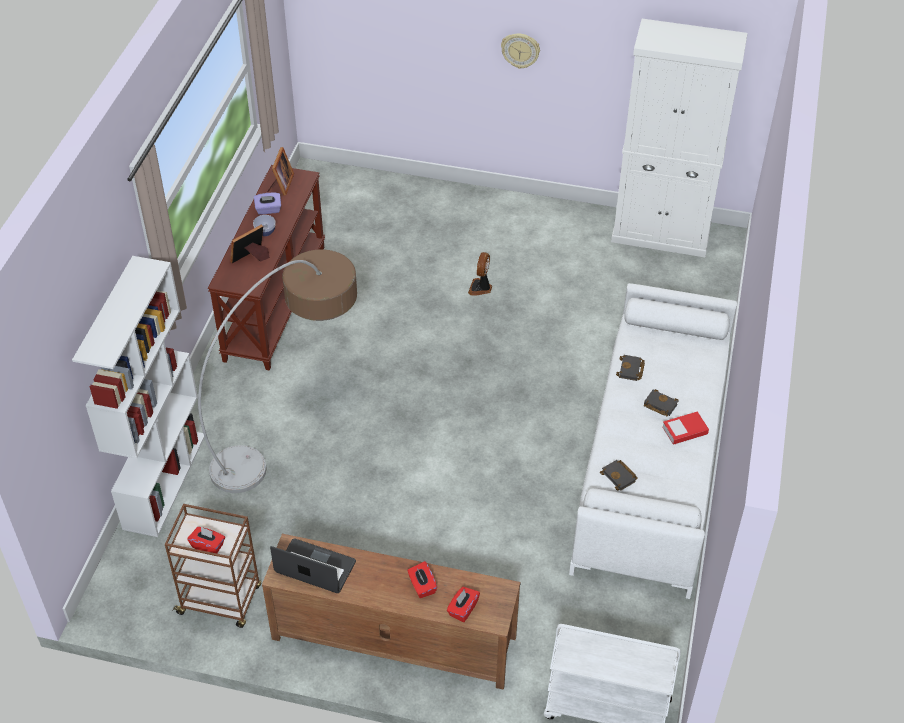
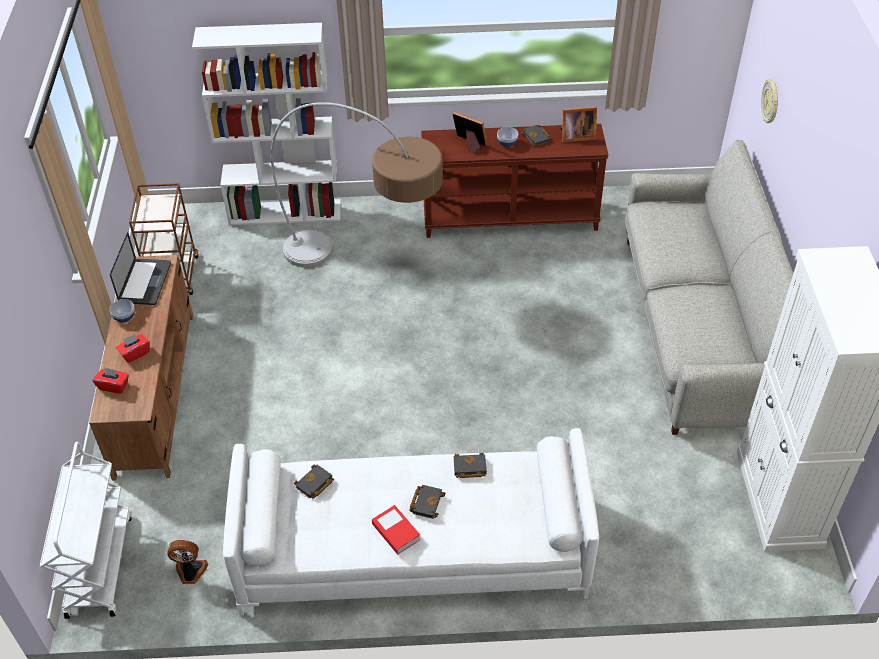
camera: 75 degrees right, 0 degrees up
(208, 546) = (149, 213): red tissue box -> none
(268, 210) = (537, 137): purple tissue box -> black book
(363, 591) = (124, 317): none -> bowl
(474, 224) = (695, 329): none -> grey sofa
(481, 288) = (602, 355): fan -> fan (190, 572)
(520, 50) = (813, 201): wall clock -> wall clock (771, 102)

